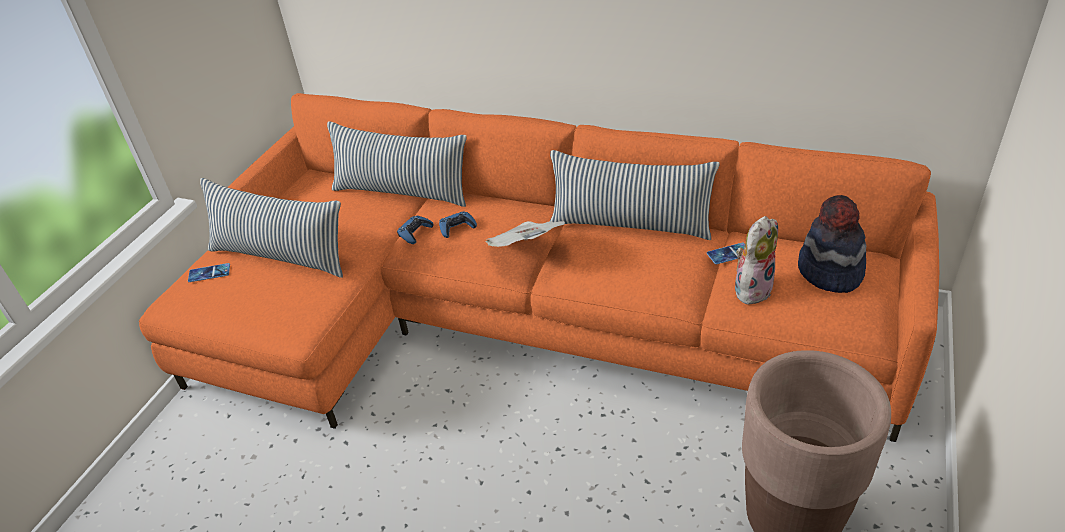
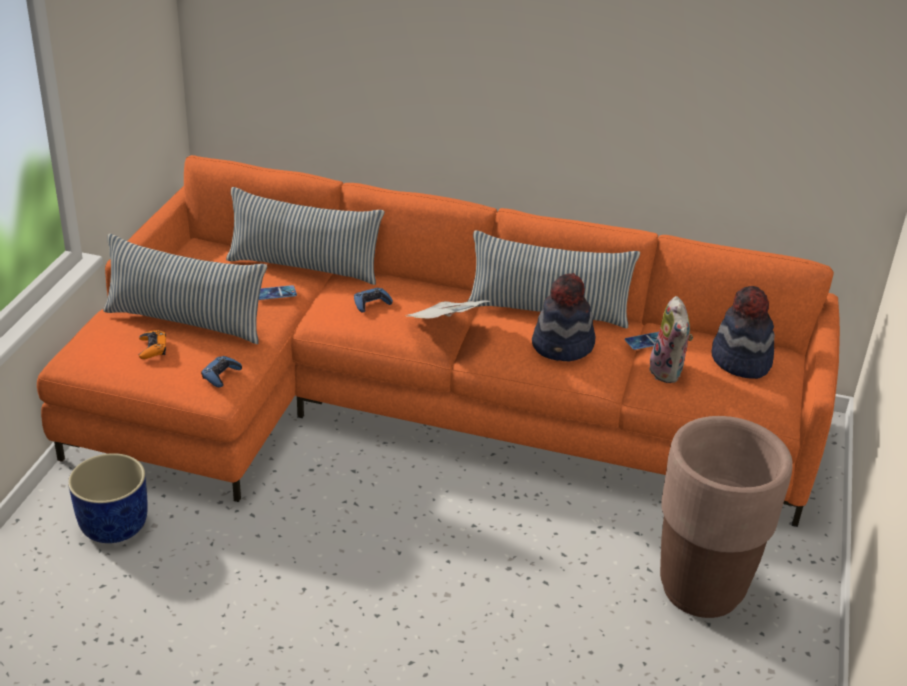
camera: 10 degrees left, 5 degrees down
(209, 273) = (111, 333): phone -> phone (275, 293)
(217, 457) = (114, 524): none -> blue planter
(243, 287) = (152, 348): none -> orange game controller
(415, 233) = (327, 306): blue game controller -> blue game controller (221, 375)
(642, 264) = (563, 346): none -> hat
(752, 288) = (668, 372): plush toy -> plush toy turned 135 degrees clockwise

